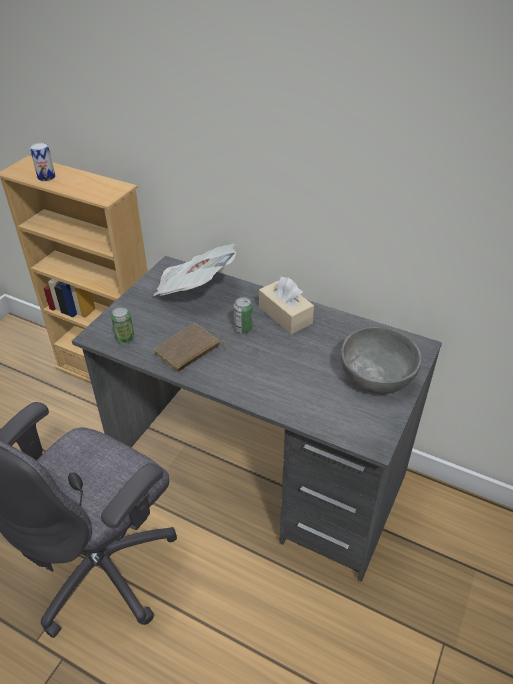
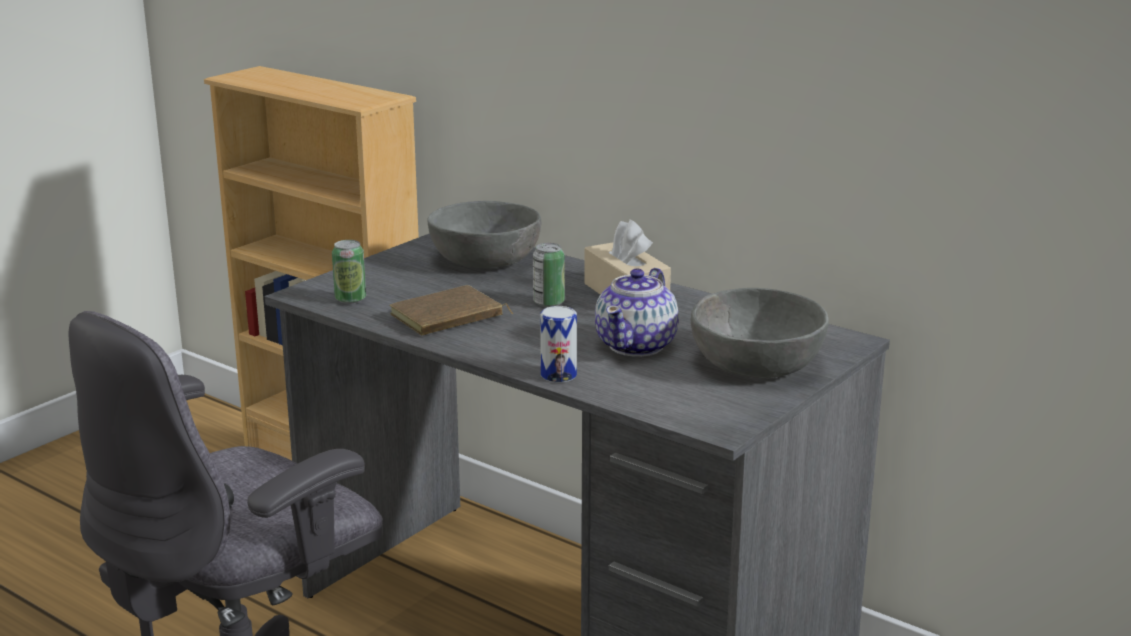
camera: 10 degrees right, 20 degrees down
(46, 177) = (279, 83): can -> can (558, 375)
(194, 288) = (485, 259): newspaper -> grey bowl
(305, 366) = (637, 345): none -> teapot

